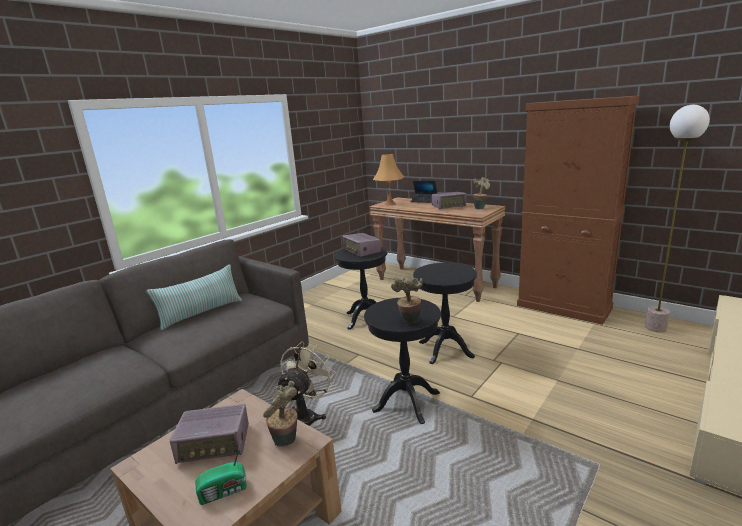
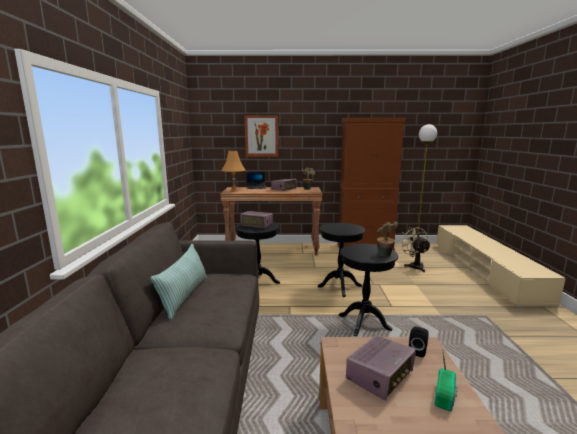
camera: 40 degrees left, 5 degrees down
(286, 442) = (418, 351): potted plant -> black speaker
(307, 416) = (317, 357): beige fan -> beige fan (414, 266)
(435, 132) = (261, 136): none -> picture

